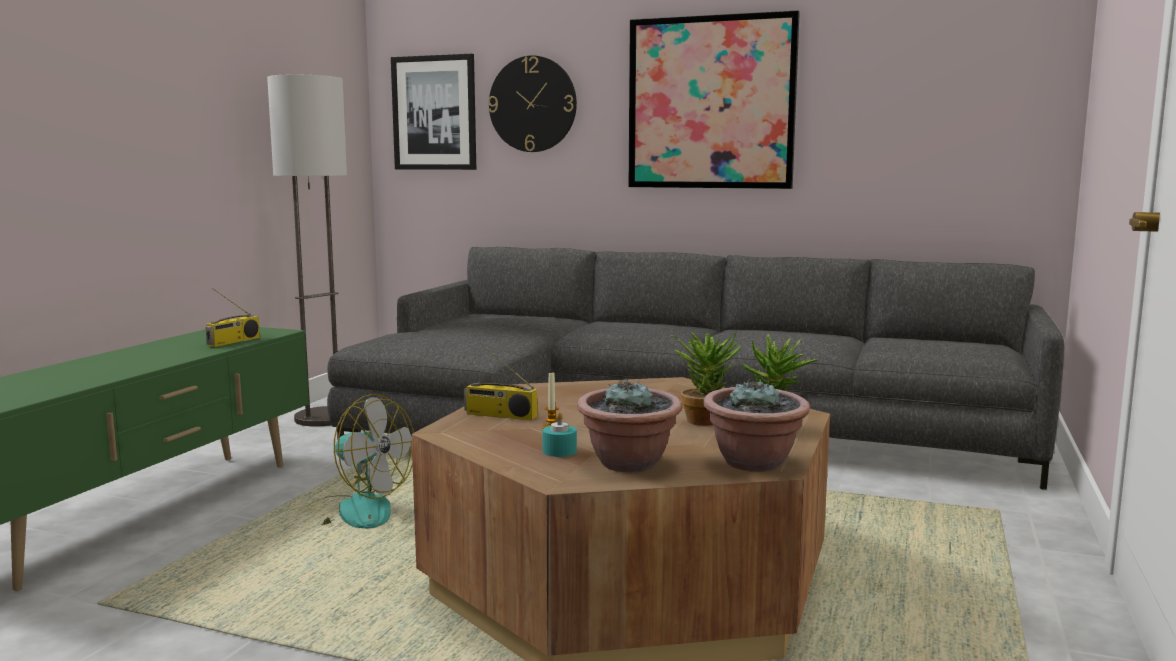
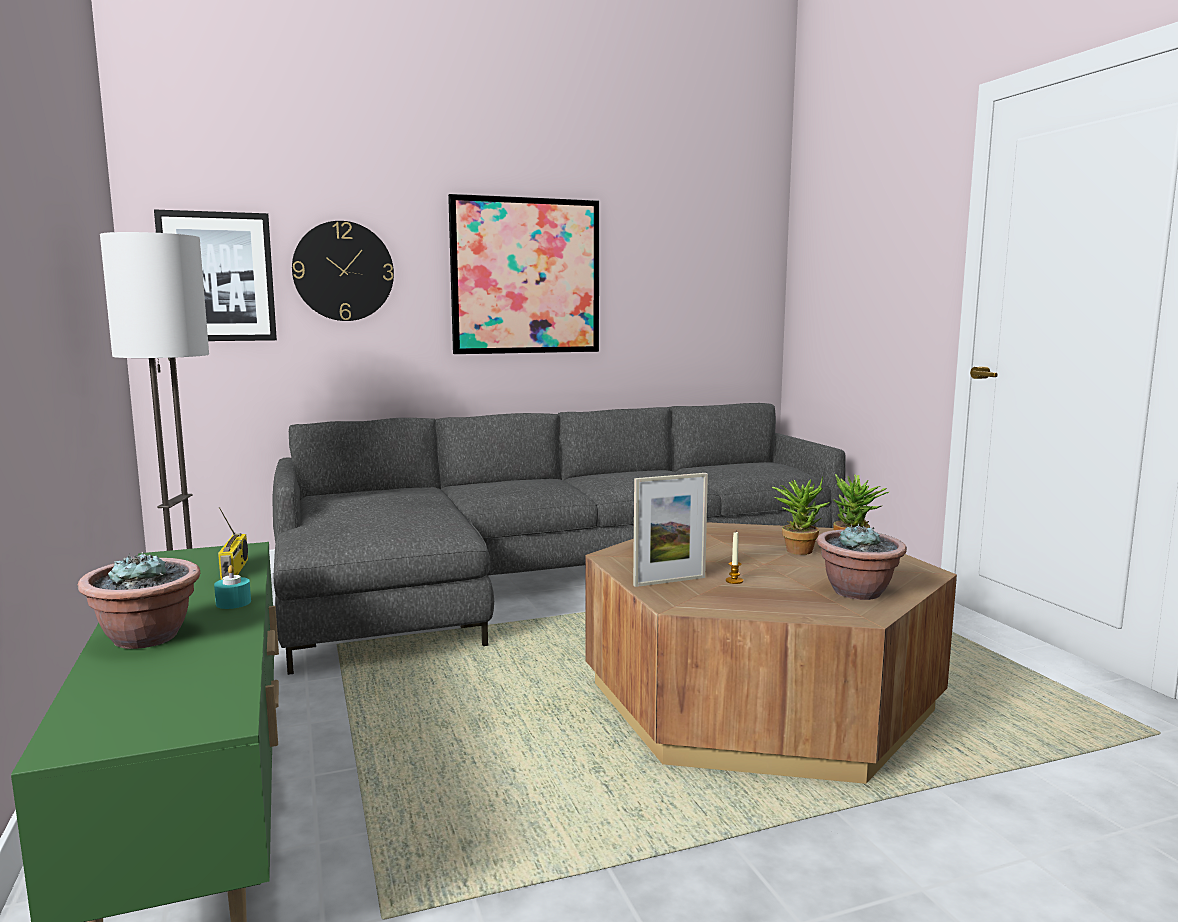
camera: 40 degrees left, 0 degrees up
(352, 512) = (439, 725): fan -> none
(499, 415) = (669, 581): radio -> picture frame
(559, 451) = (795, 596): turquoise candle -> turquoise candle (233, 603)
(754, 463) = (910, 571): potted plant -> potted plant (147, 638)

